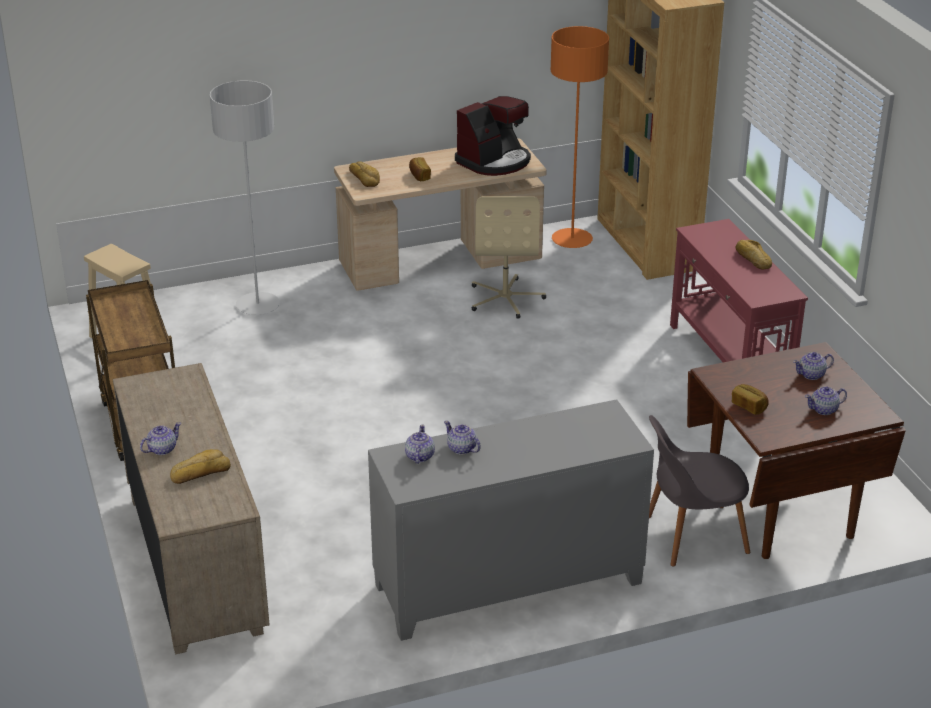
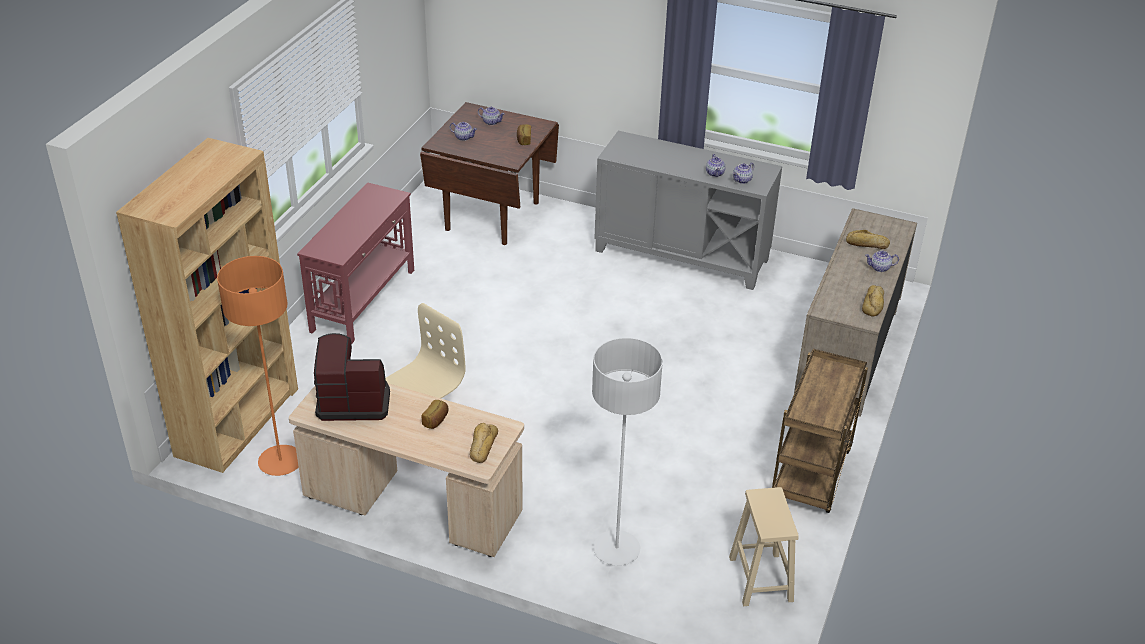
camera: 140 degrees left, 5 degrees up
(692, 535) = (555, 228): grey chair -> none
(752, 259) = (345, 219): bread -> bread (874, 304)

